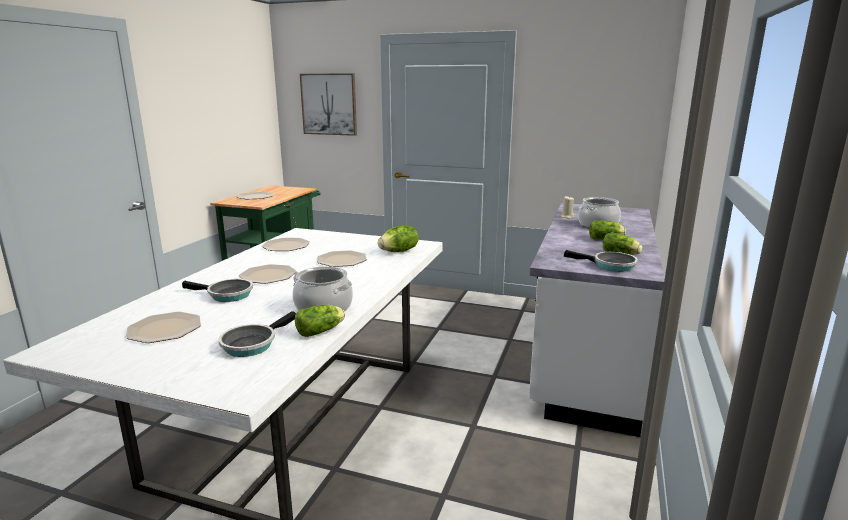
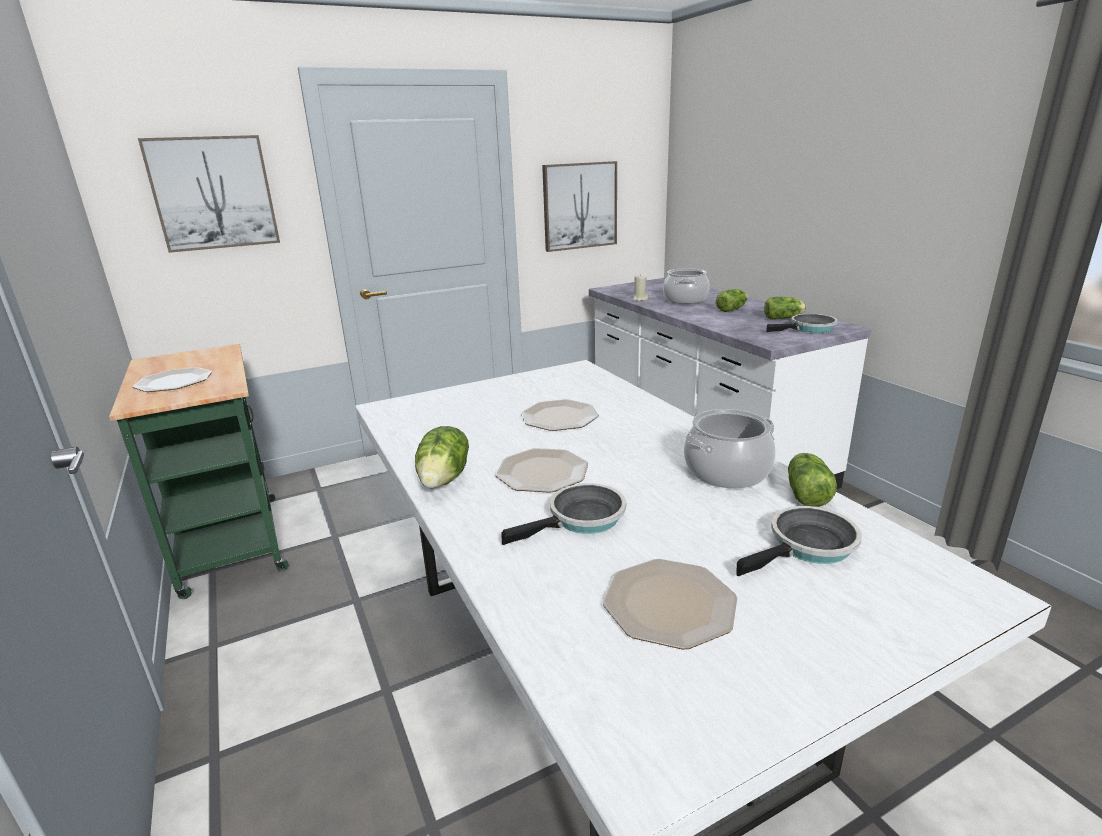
camera: 45 degrees left, 5 degrees up
(252, 344) = (808, 547): frying pan -> frying pan turned 105 degrees counterclockwise
(286, 246) = (430, 430): plate -> none
(399, 251) = (583, 384): lettuce -> lettuce (445, 479)
(570, 135) = (579, 206): none -> picture

